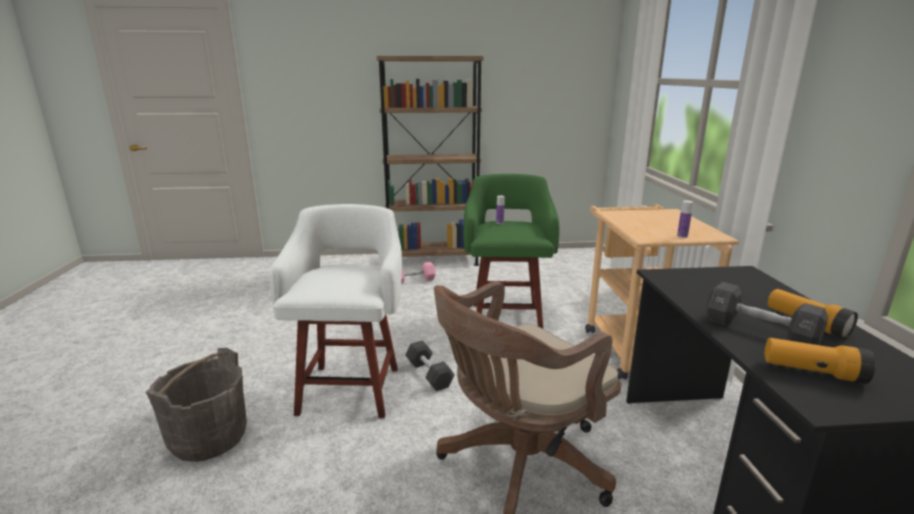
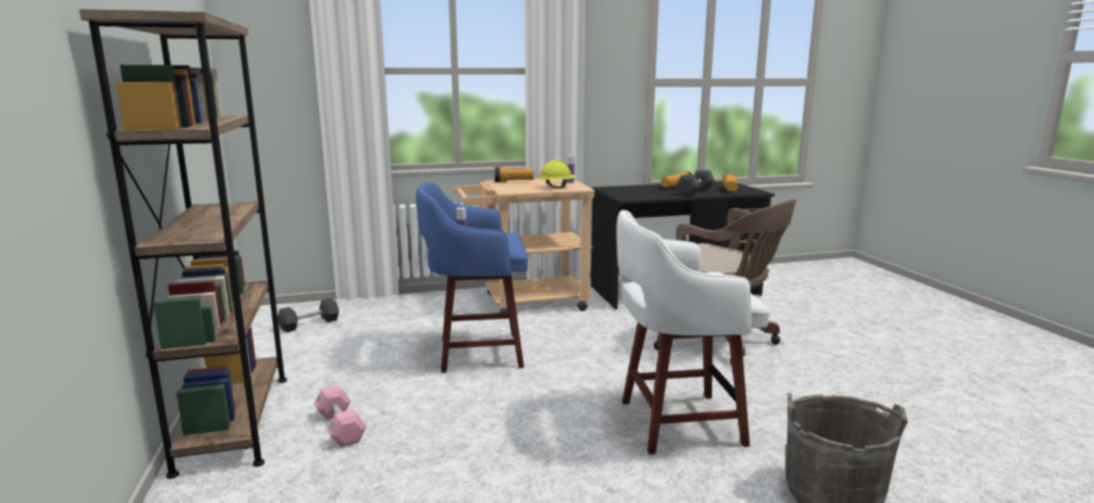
camera: 100 degrees left, 5 degrees down
(429, 374) = (622, 383): black dumbbell -> black dumbbell (309, 324)
(506, 317) = (476, 353): green stool -> blue stool
(641, 229) = (557, 187): none -> yellow hard hat
(672, 216) = (514, 182): none -> flashlight

